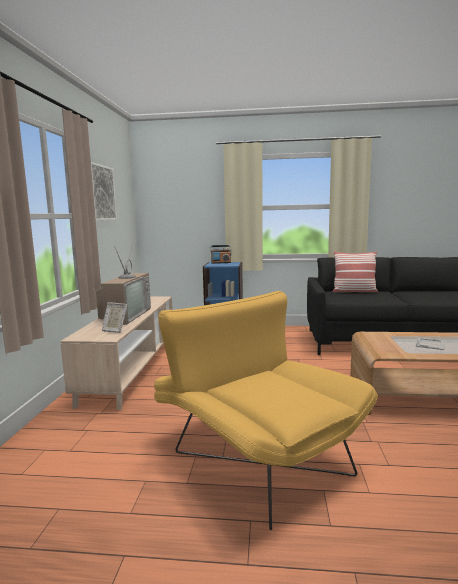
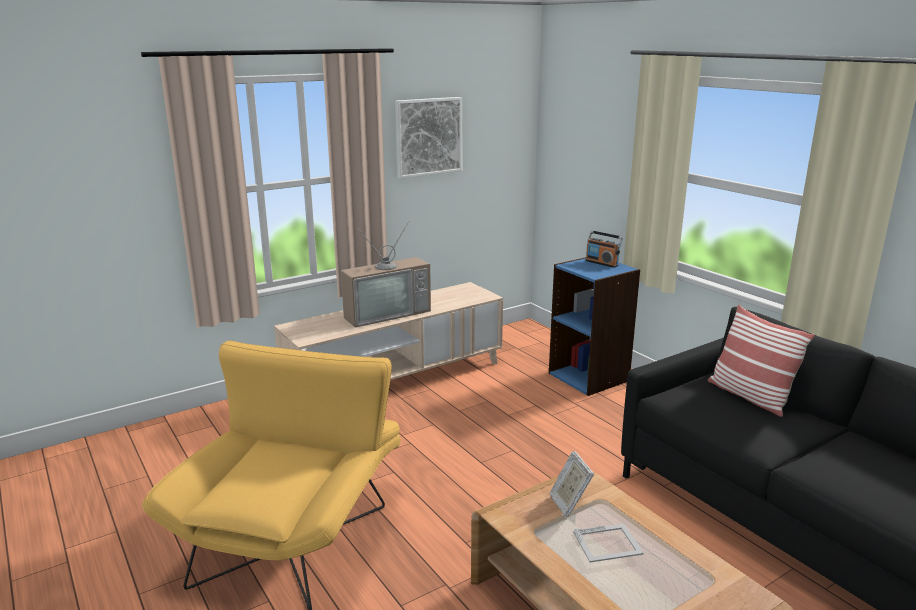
camera: 50 degrees right, 10 degrees up
(115, 330) = (329, 331): picture frame -> picture frame (569, 503)

